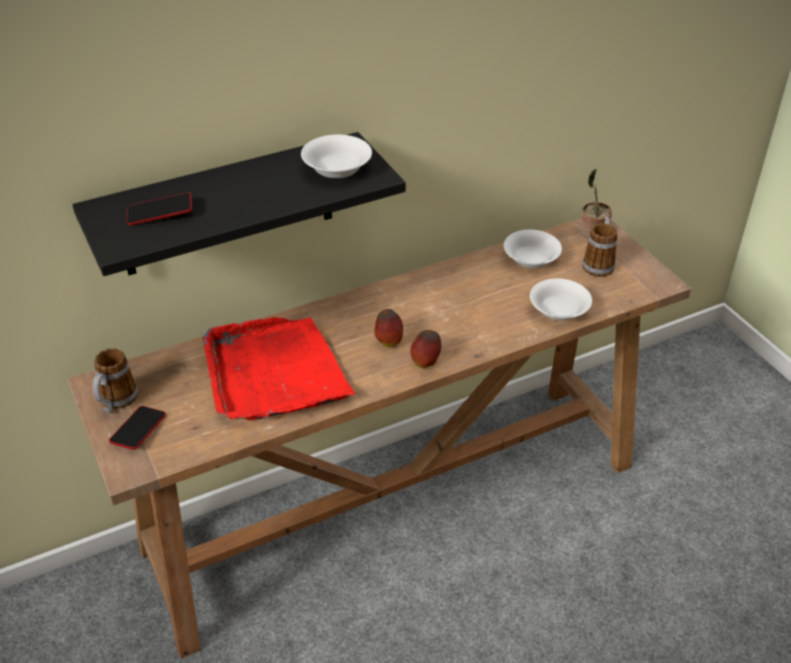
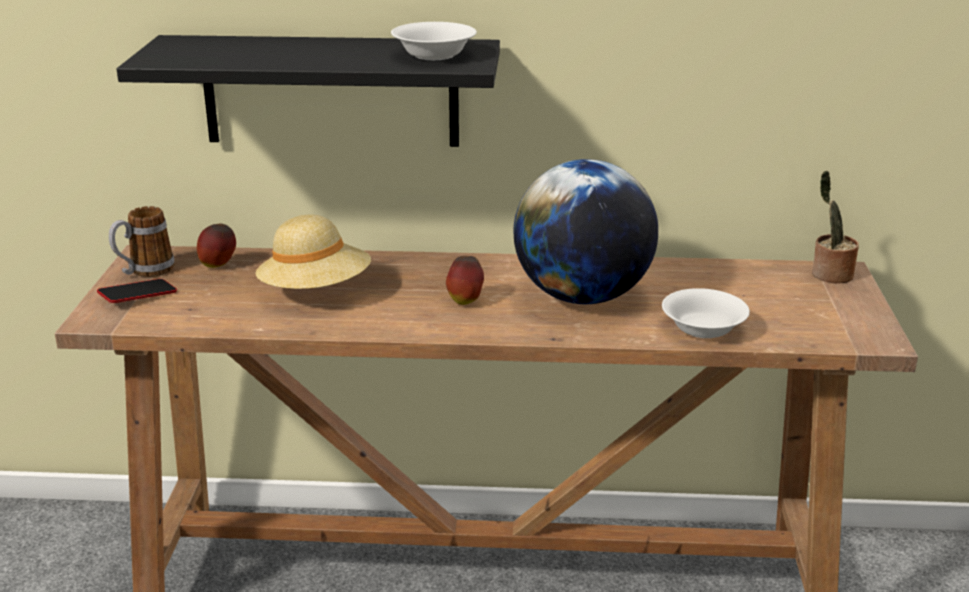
camera: 30 degrees right, 15 degrees down
(160, 213) = (220, 50): phone -> none
(274, 373) = (316, 292): red tray -> beige hat
(426, 363) = (486, 328): apple -> apple (218, 266)
(462, 308) = (583, 297): none -> globe
(531, 259) = (719, 279): white bowl -> none
(599, 263) = (807, 303): mug -> none

